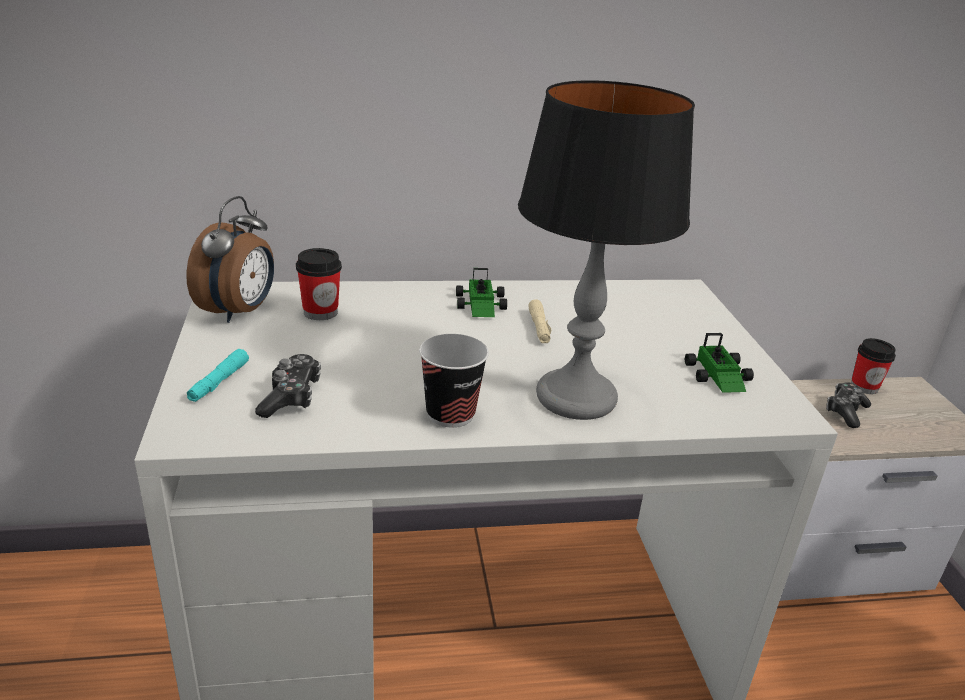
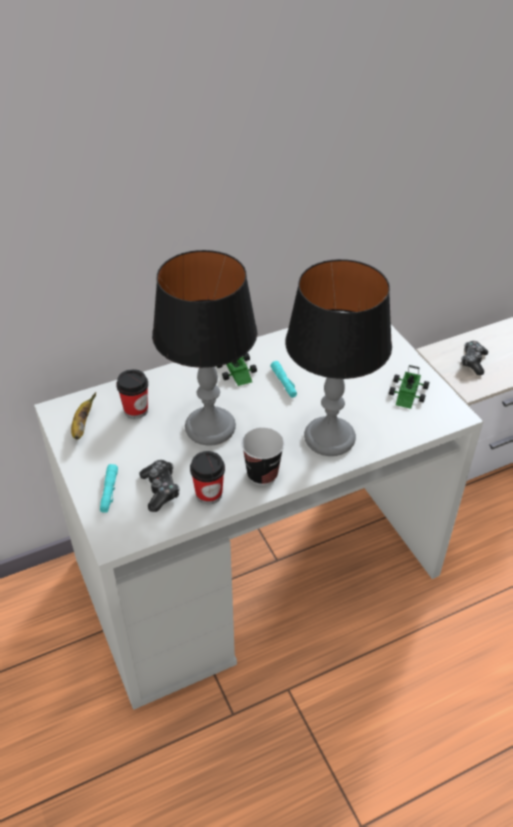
camera: 15 degrees left, 15 degrees up
(239, 312) = (82, 426): alarm clock -> banana
(407, 349) = (210, 427): none -> table lamp
(539, 327) = (284, 382): beige flashlight -> turquoise flashlight
(720, 376) = (407, 394): toy car -> toy car turned 45 degrees clockwise
(864, 387) = (481, 336): cup -> cup (209, 494)

